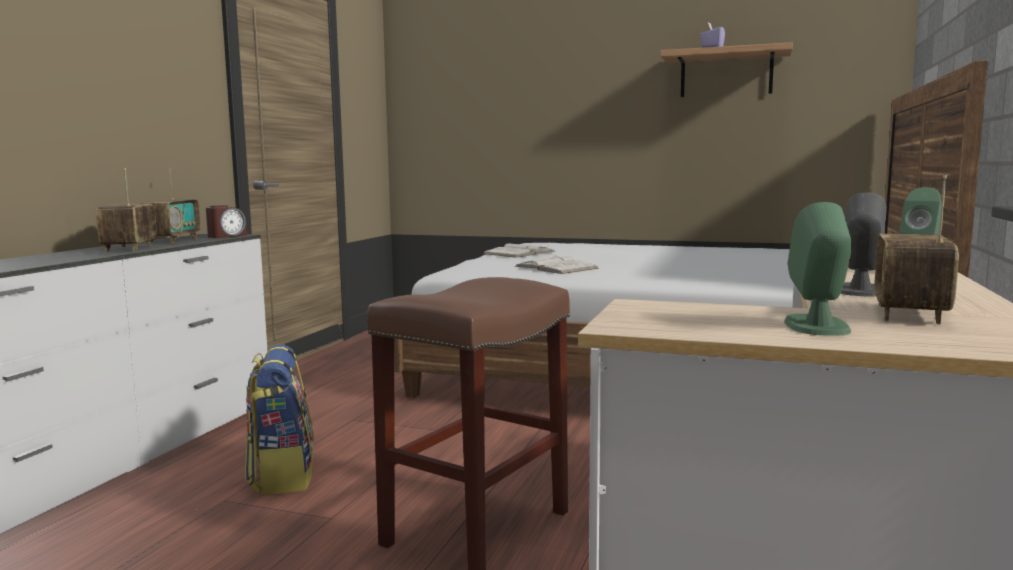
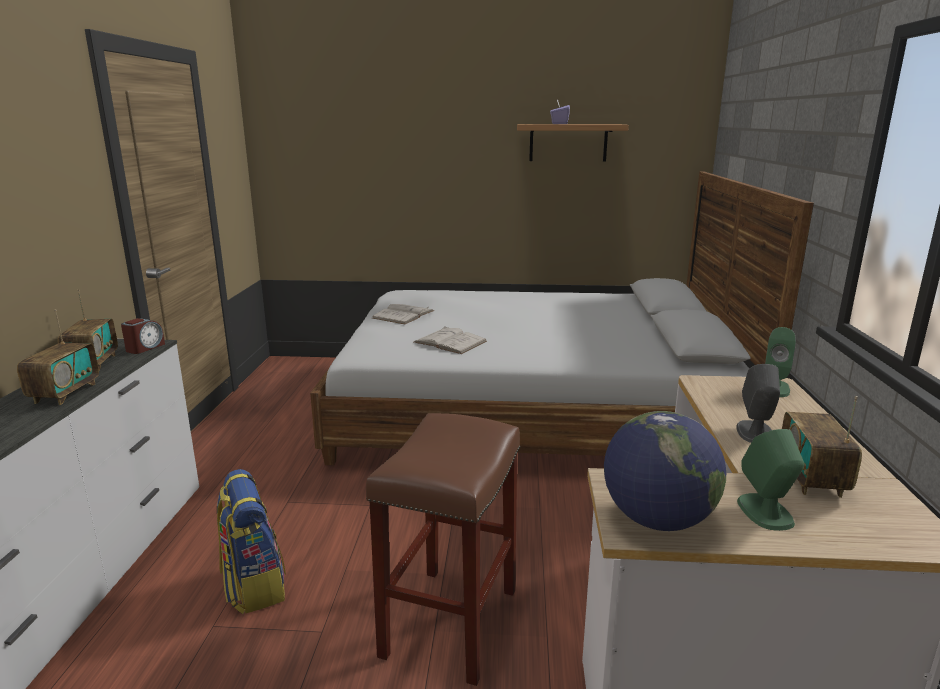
camera: 15 degrees left, 10 degrees up
(130, 249) = (65, 393): radio -> radio turned 150 degrees counterclockwise
(664, 323) = (657, 520): none -> globe

